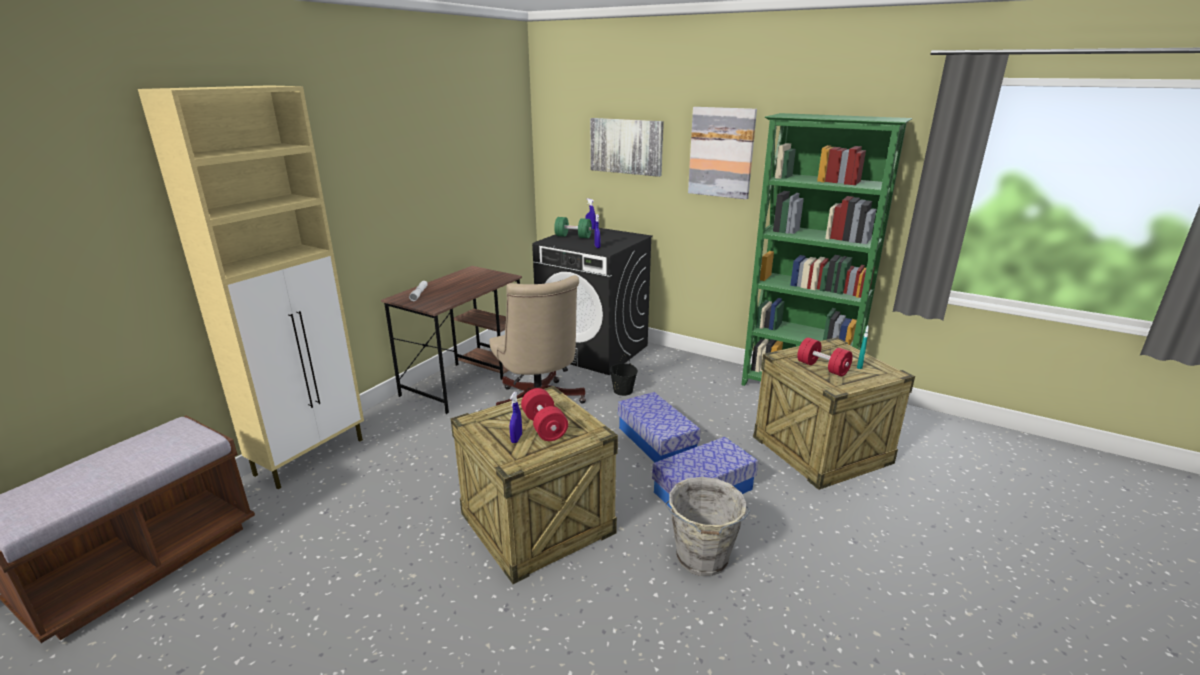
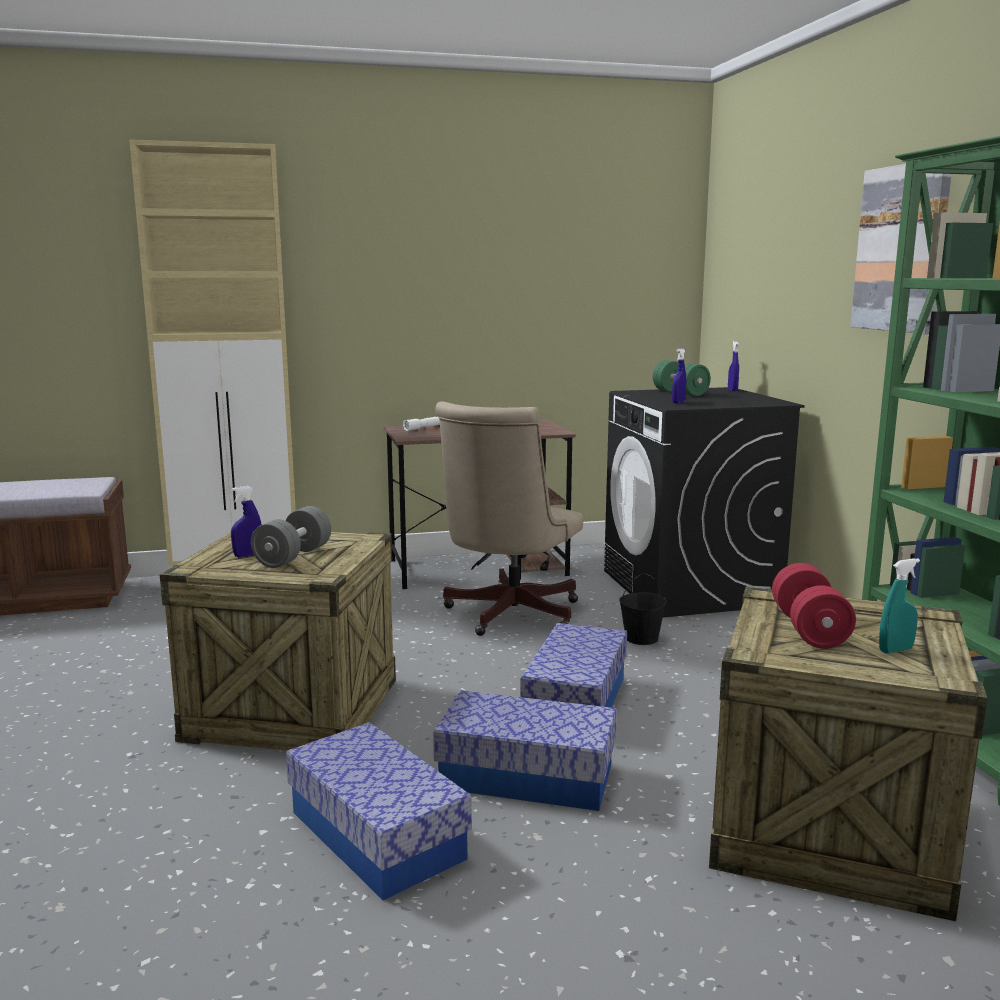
camera: 45 degrees right, 10 degrees down
(544, 427) = (293, 557): red dumbbell -> grey dumbbell
(626, 146) = (791, 253): picture -> none
(702, 559) = (377, 835): grey bucket -> storage box

